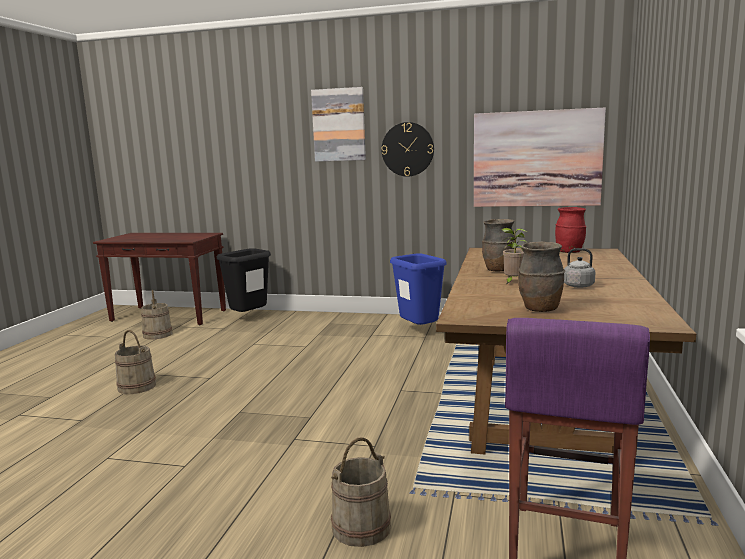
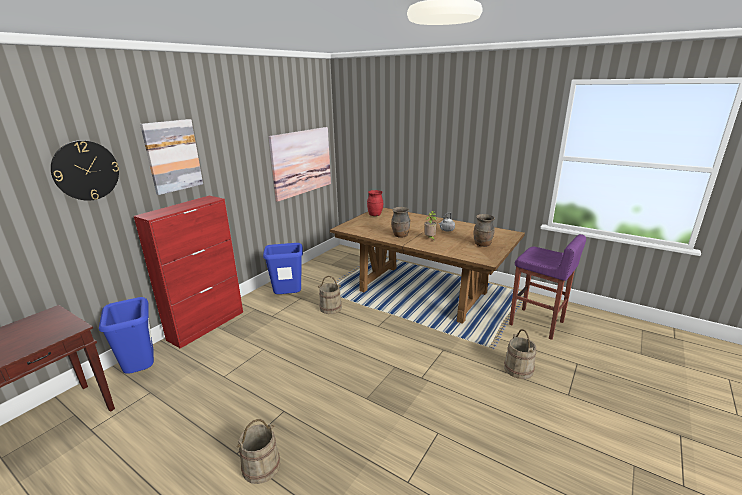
camera: 70 degrees left, 10 degrees up
(158, 334) = (100, 450): beige bucket -> beige bucket (330, 308)
(248, 318) = (142, 372): black trash can -> blue trash can
(331, 317) = (207, 325): none -> red cabinet
(407, 149) = (231, 169): wall clock -> wall clock (86, 170)

